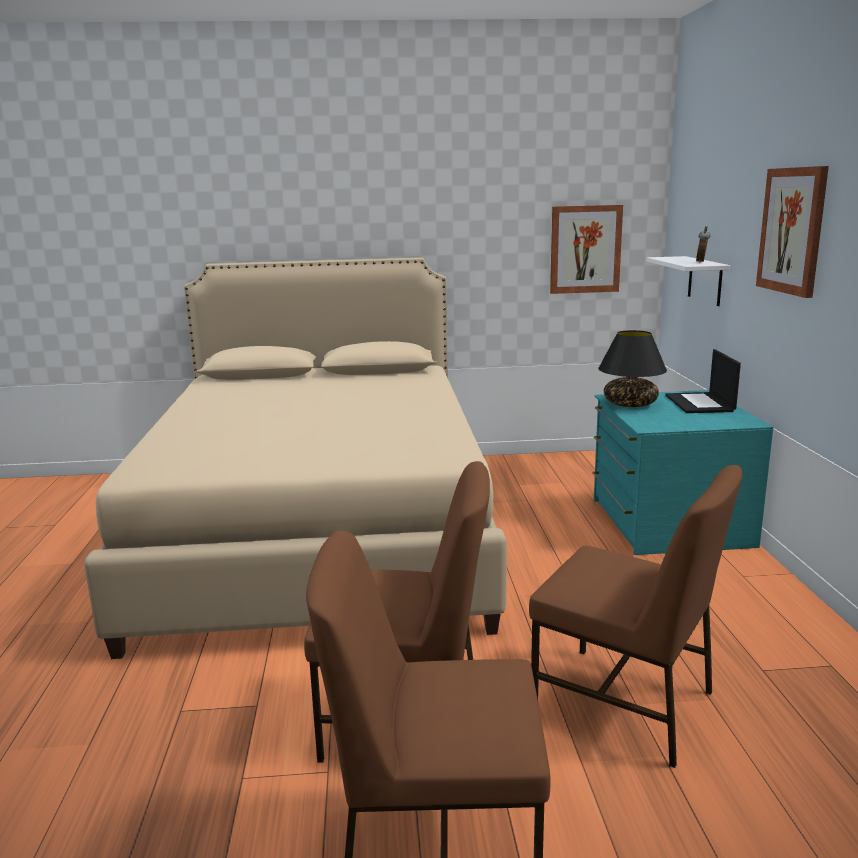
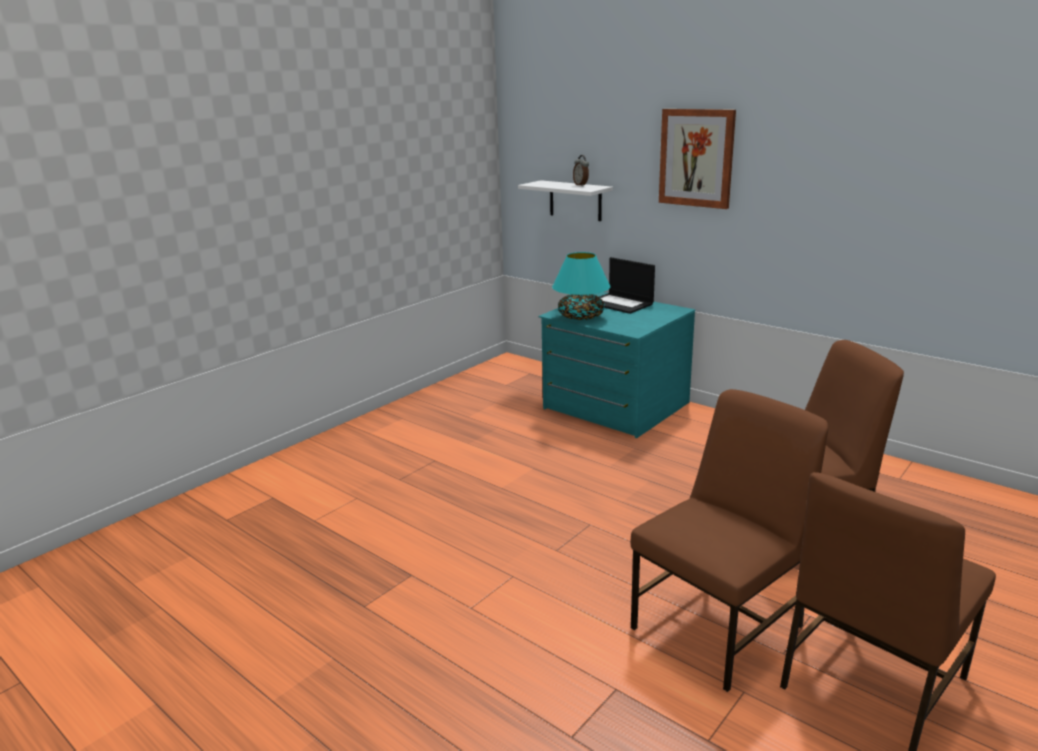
camera: 45 degrees left, 5 degrees up
(320, 533) = (383, 530): beige bed -> none
(585, 249) = (448, 182): picture -> none
(630, 404) = (581, 316): black table lamp -> turquoise table lamp

